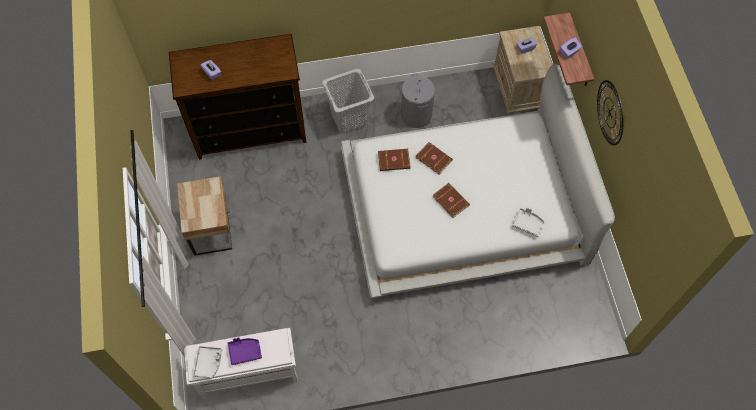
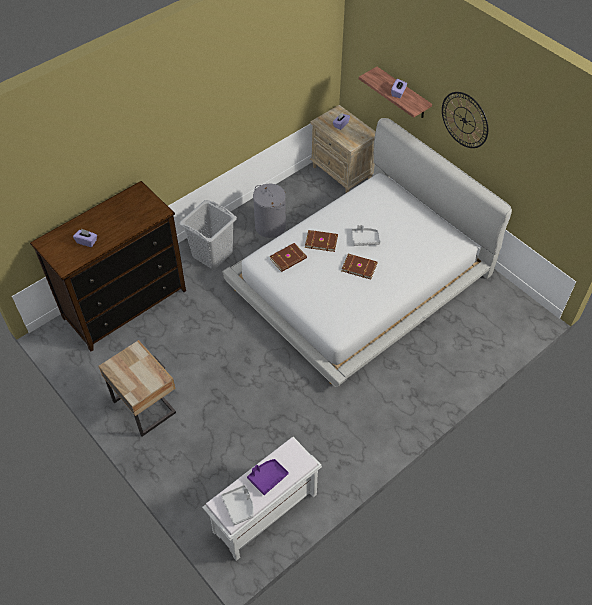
camera: 30 degrees left, 10 degrees down
(528, 224) = (434, 256): grey tray -> grey tray (365, 239)

